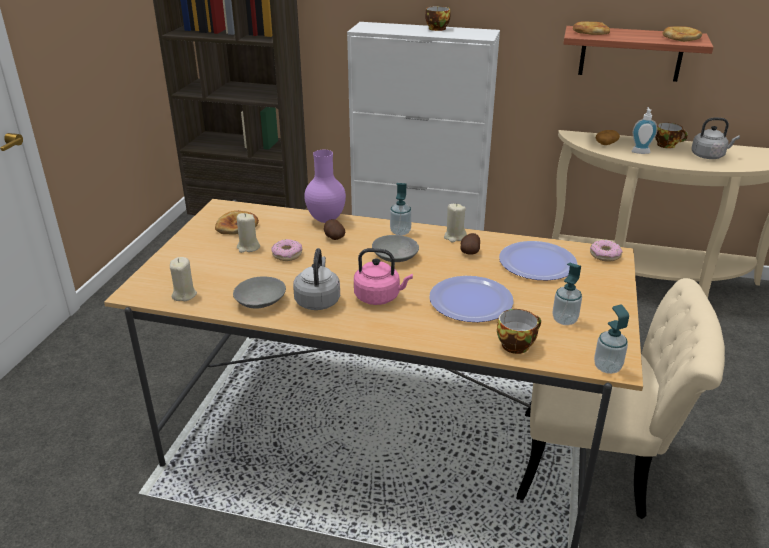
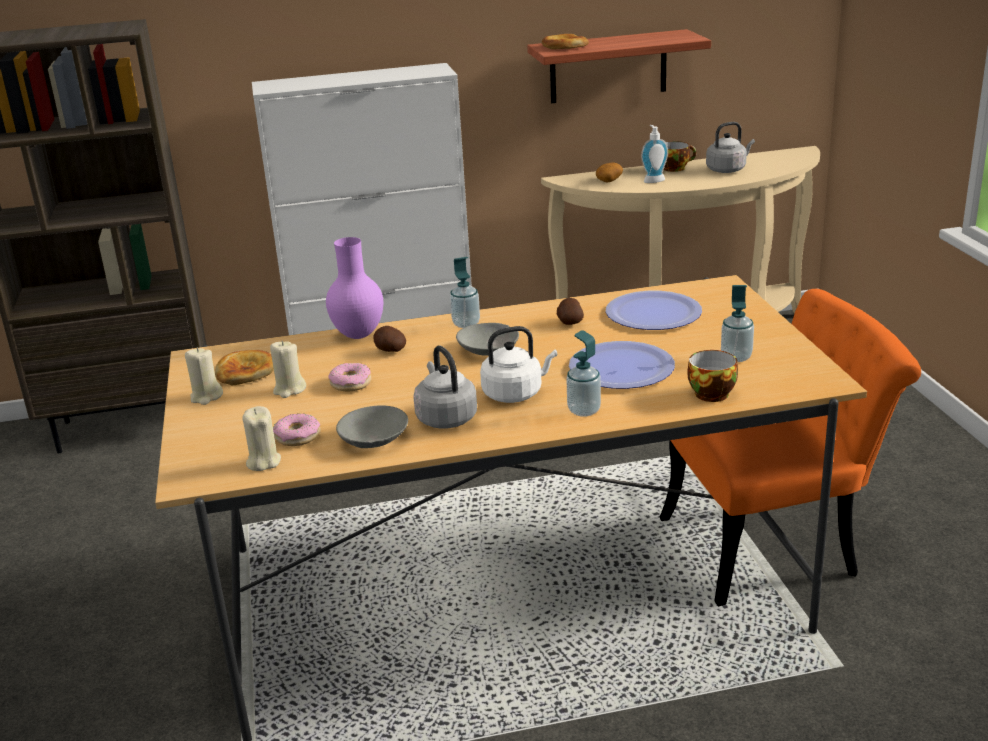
camera: 25 degrees left, 5 degrees down
(379, 297) = (515, 393): pink kettle -> white kettle
(435, 28) = (366, 73): cup -> none
(454, 237) = (535, 312): beige candle -> beige candle (206, 397)
(599, 467) = (777, 543): beige chair -> orange chair
(605, 255) = (715, 288): donut -> donut (297, 436)
(607, 367) = (819, 385): soap dispenser -> soap dispenser (584, 410)
(681, 37) = (667, 36): bread -> none

